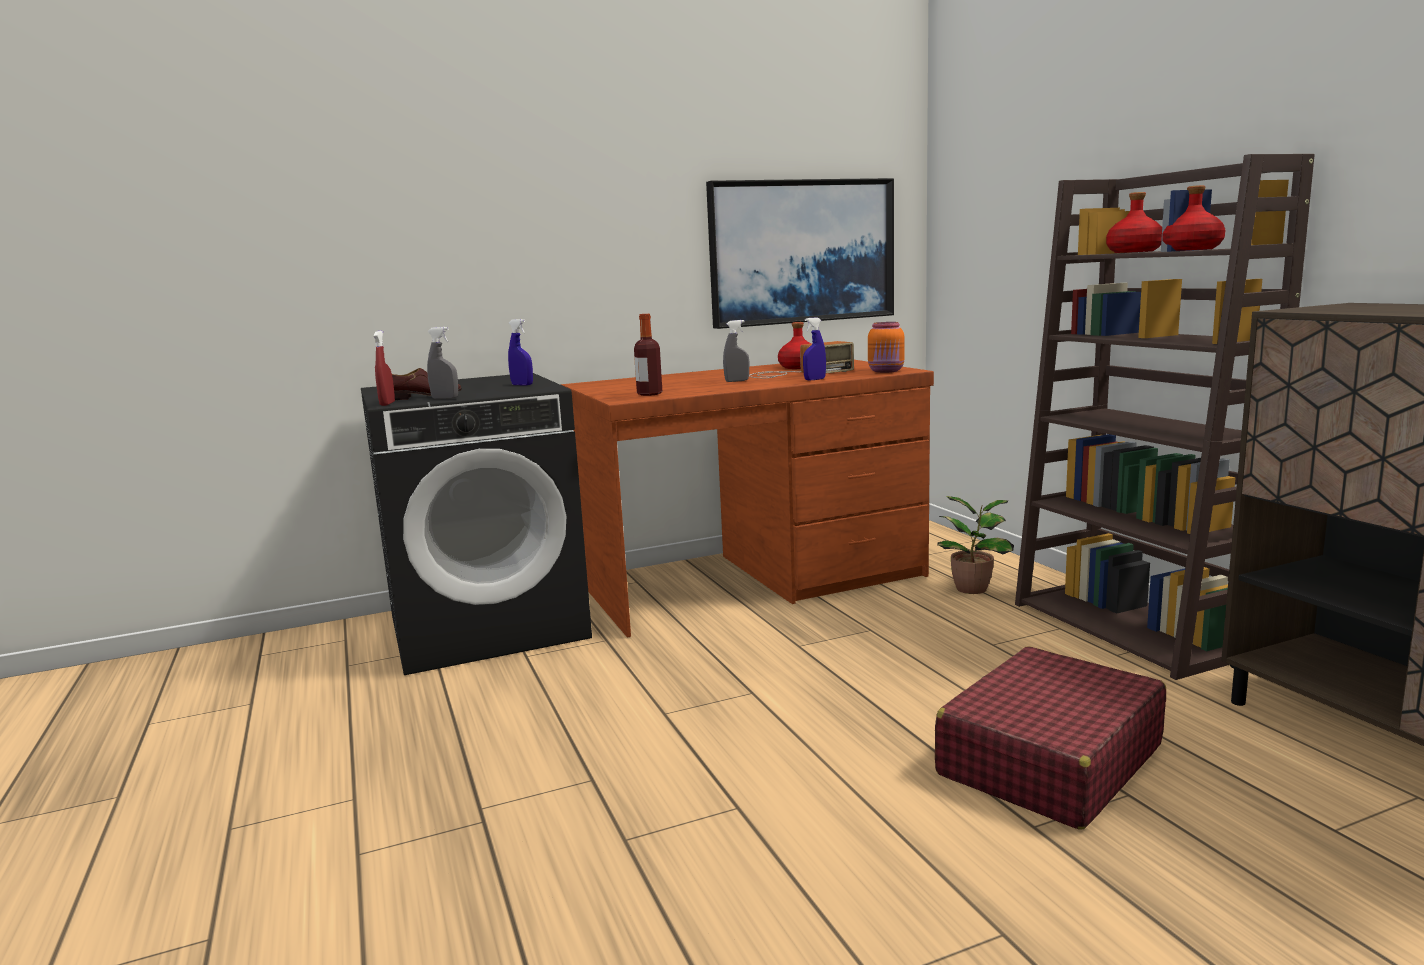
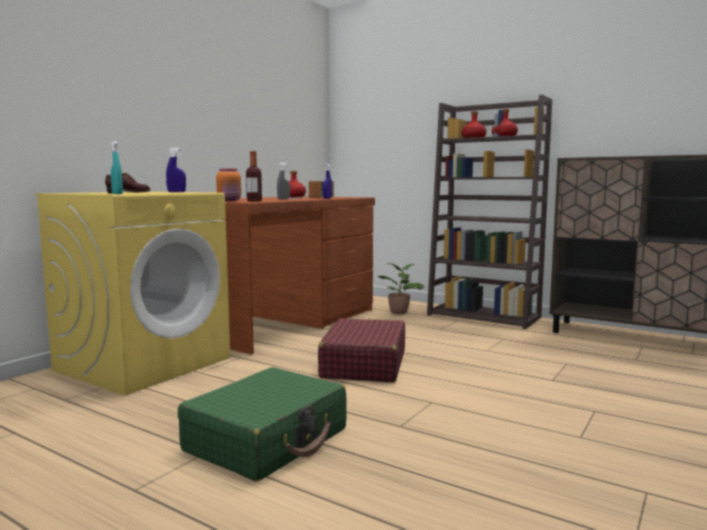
camera: 35 degrees left, 5 degrees down
(387, 404) = (117, 194): red spray bottle -> turquoise spray bottle
(439, 803) = (267, 440): none -> green suitcase
(445, 398) = (152, 193): grey spray bottle -> none
(489, 626) = (144, 364): black washing machine -> yellow washing machine
(802, 252) = (280, 133): picture -> none
(886, 371) = (351, 197): orange jar -> orange jar (229, 200)
(1048, 760) = (524, 360): red suitcase -> red suitcase (364, 365)

